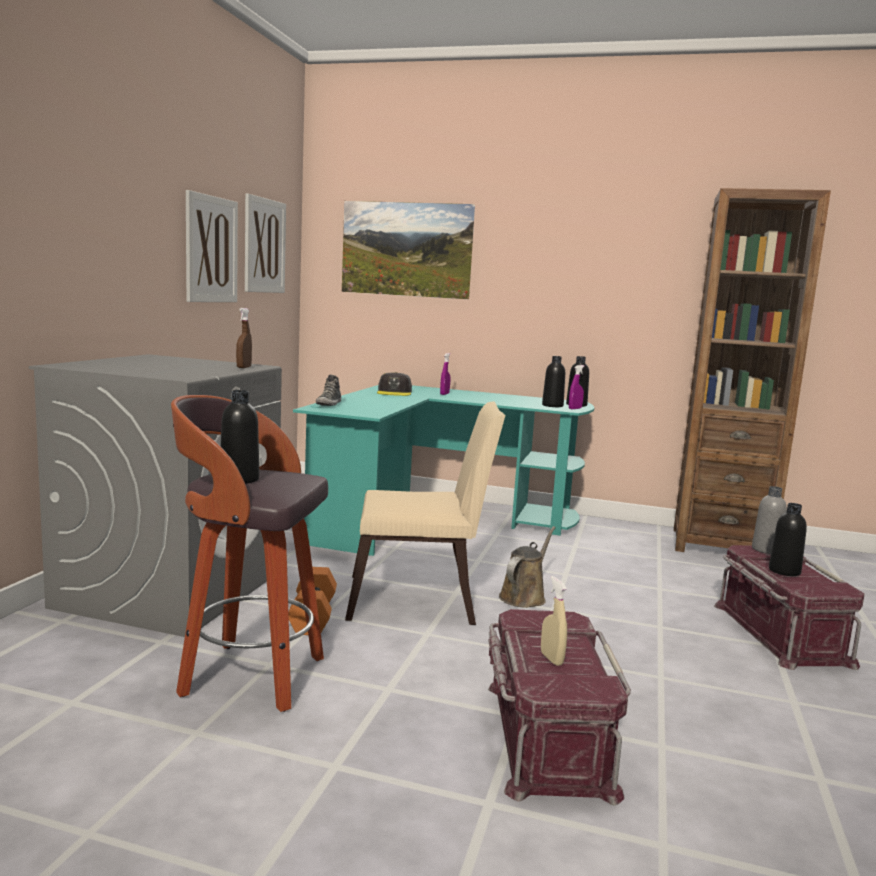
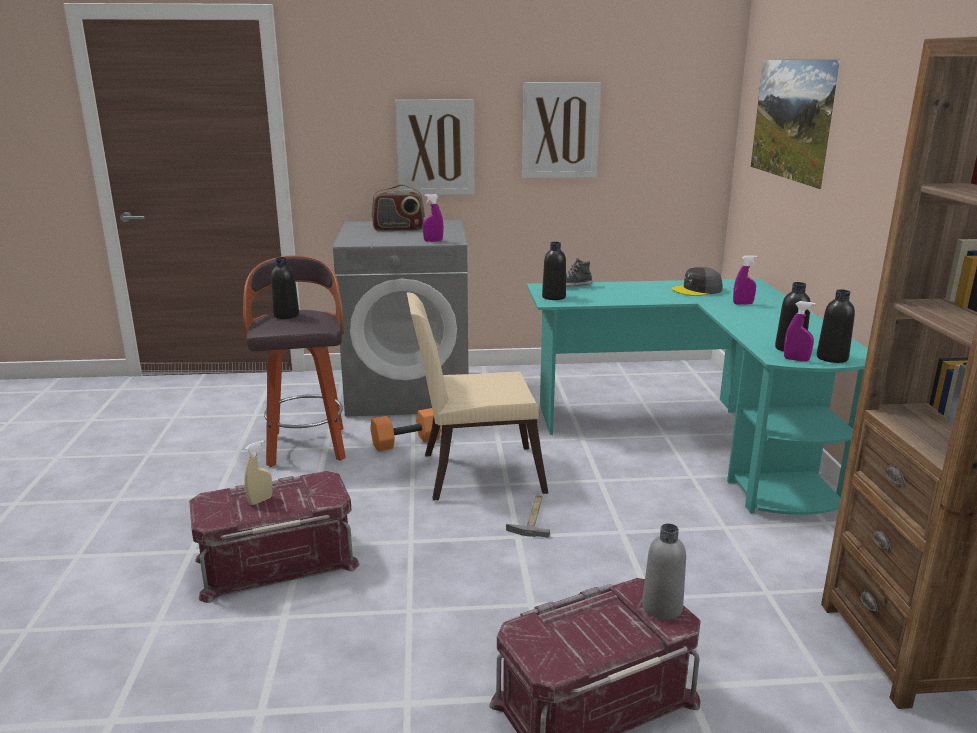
camera: 70 degrees right, 10 degrees up
(147, 364) = (398, 229): none -> radio
(244, 367) = (433, 241): brown spray bottle -> purple spray bottle
(264, 246) = (654, 119): picture -> picture (435, 148)
(421, 600) = (473, 473): beige chair -> beige chair turned 105 degrees clockwise
(524, 596) = (532, 517): brown watering can -> hammer
(784, 571) = (588, 622): black bottle -> black bottle (553, 297)

